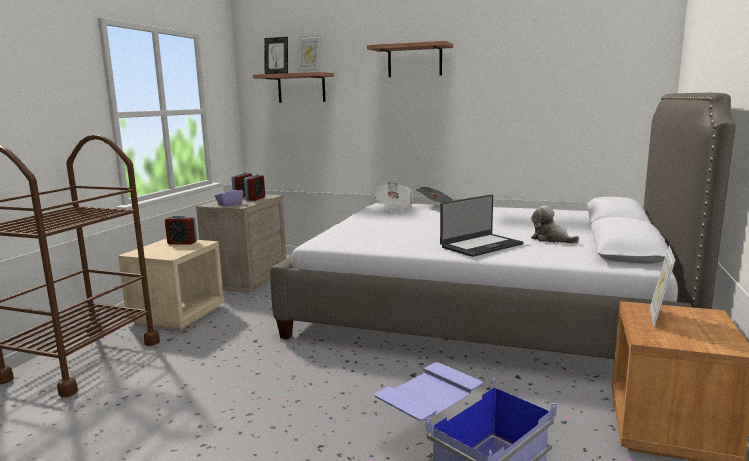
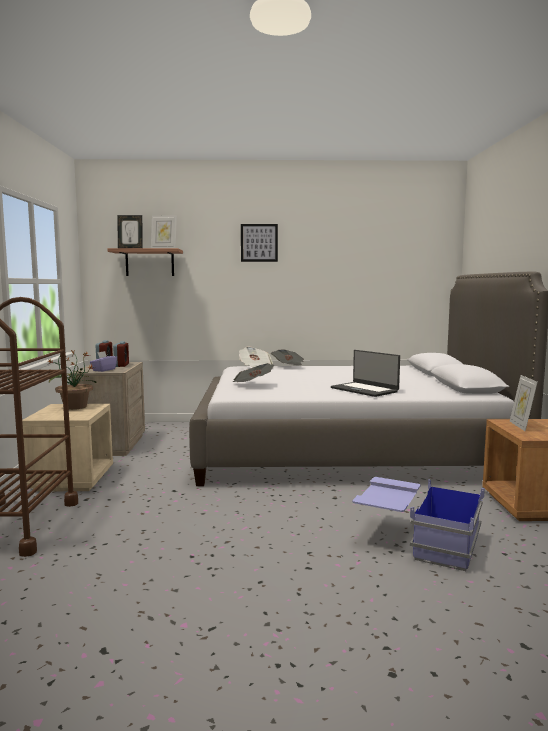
camera: 20 degrees left, 5 degrees down
(182, 243) = (74, 407): alarm clock -> potted plant
(362, 229) = (253, 384): none -> newspaper
(414, 61) = (259, 243): shelf -> picture
(480, 245) = (364, 390): laptop -> laptop turned 105 degrees clockwise
(551, 239) = (408, 383): plush toy -> none

